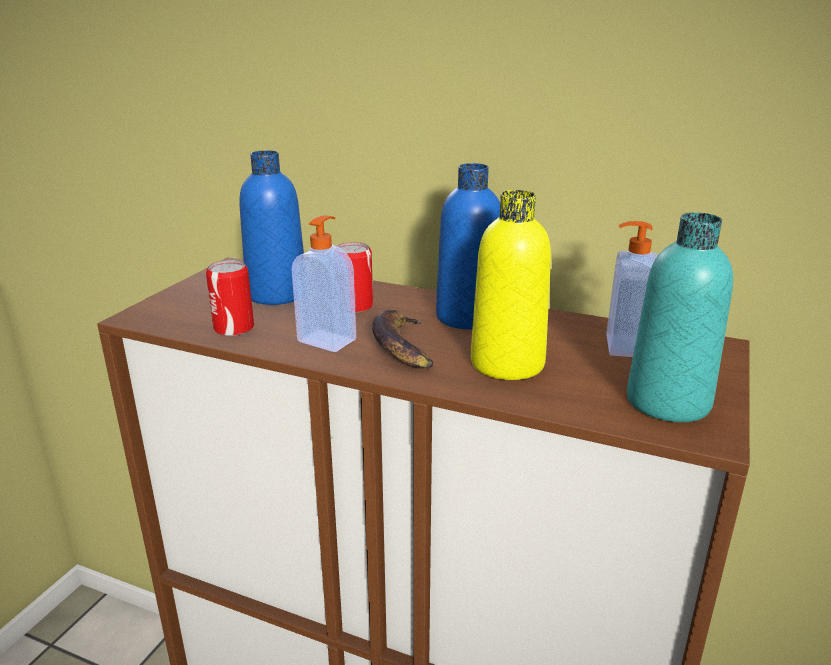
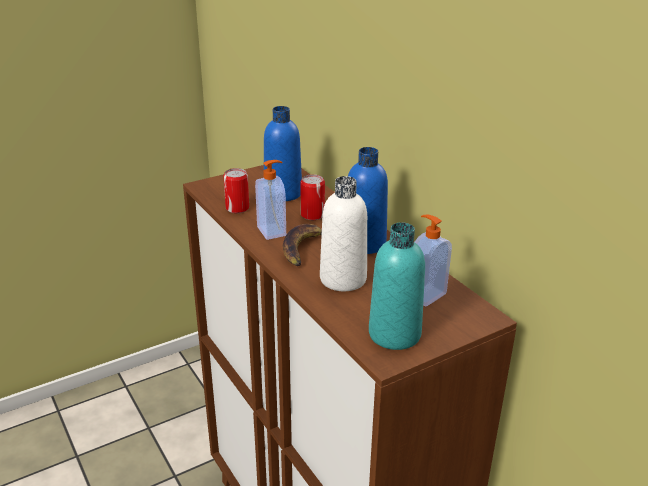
camera: 35 degrees right, 5 degrees up
(507, 363) = (343, 279): yellow bottle -> white bottle

